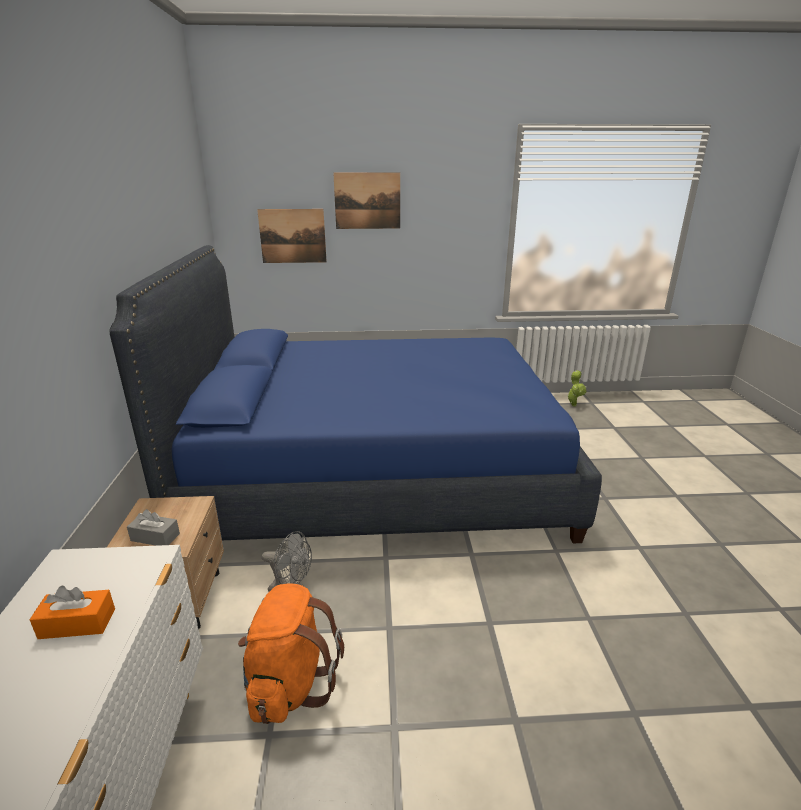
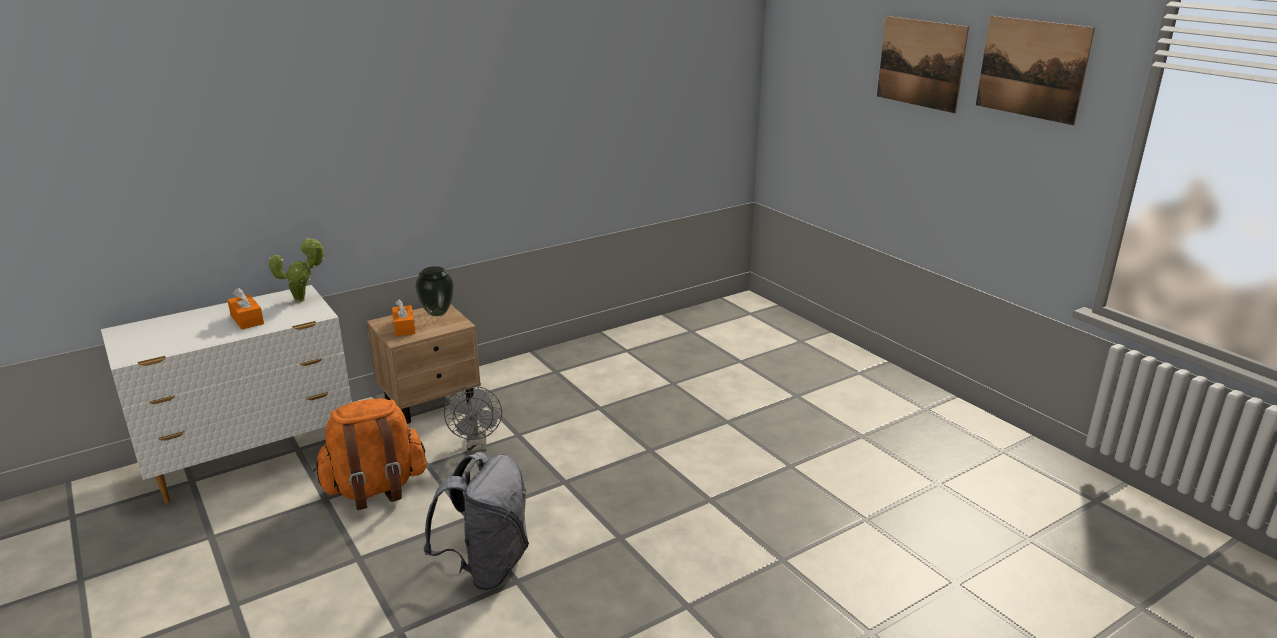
camera: 60 degrees right, 0 degrees up
(155, 510) = (437, 313): none -> vase
(155, 537) = (404, 327): grey tissue box -> orange tissue box
(292, 236) = (831, 95): picture -> picture (1031, 68)
(376, 472) = (709, 423): blue bed -> none
(462, 635) = (487, 567): none -> grey backpack
(573, 404) = (1159, 540): potted plant -> potted plant (303, 300)

